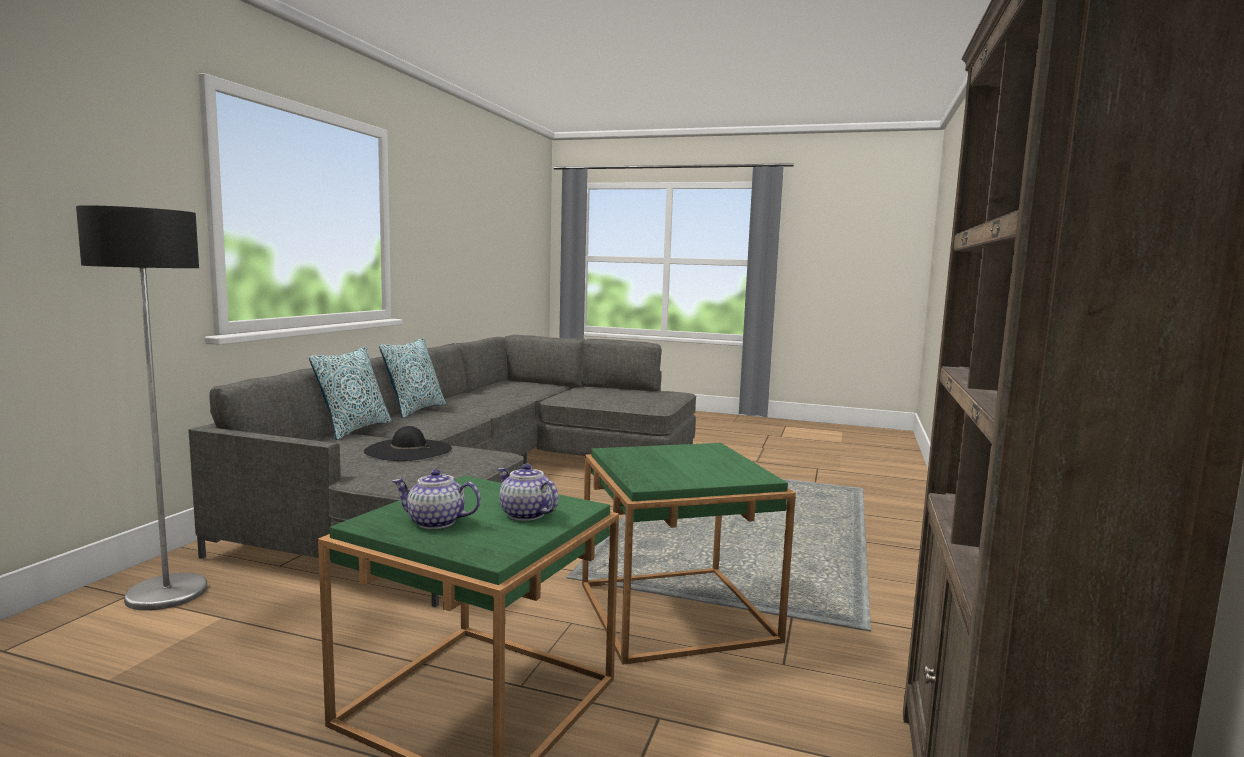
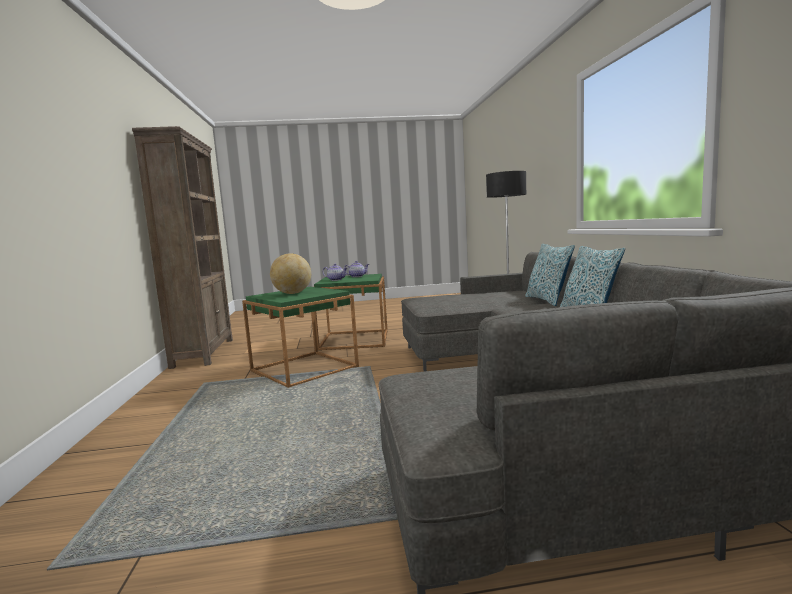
camera: 155 degrees right, 0 degrees up
(408, 450) = (470, 299): black hat -> none
(690, 464) = (292, 293): none -> globe

